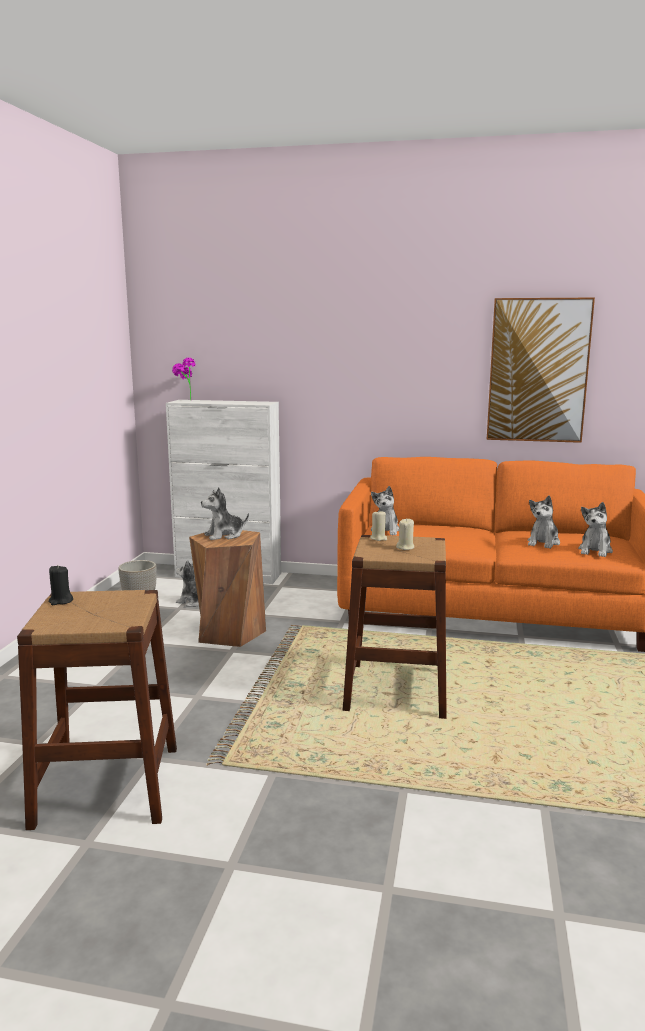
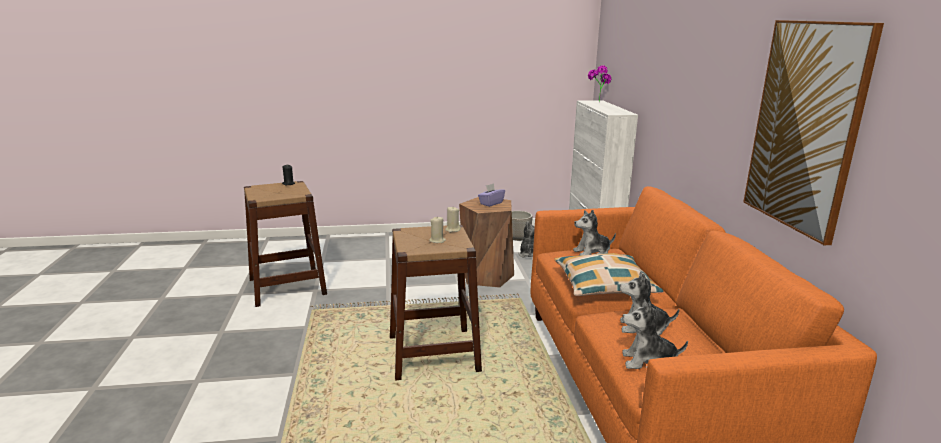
camera: 70 degrees right, 5 degrees up
(224, 535) = (491, 203): plush toy -> purple tissue box
(462, 538) = (604, 285): none -> pillow

